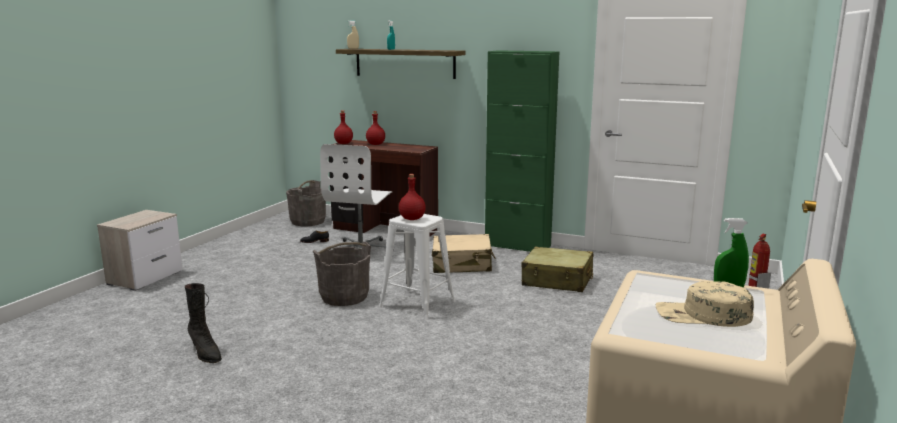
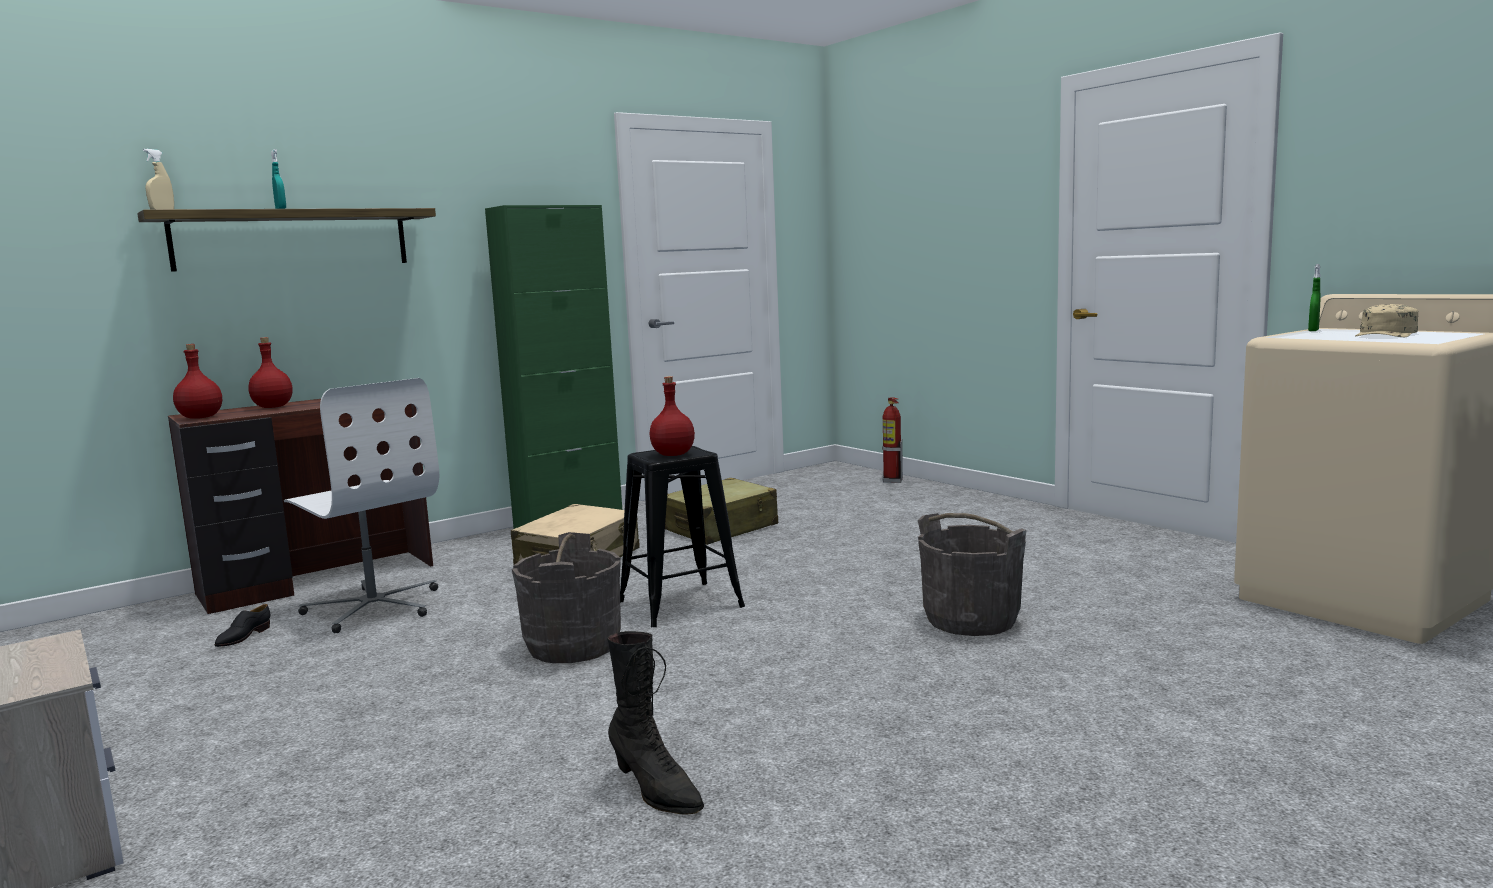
camera: 60 degrees left, 5 degrees down
(205, 353) = (655, 790): black boot -> black boot turned 60 degrees clockwise
(308, 221) = (104, 629): grey bucket -> grey bucket (971, 620)
(417, 304) = (680, 604): white stool -> black stool

